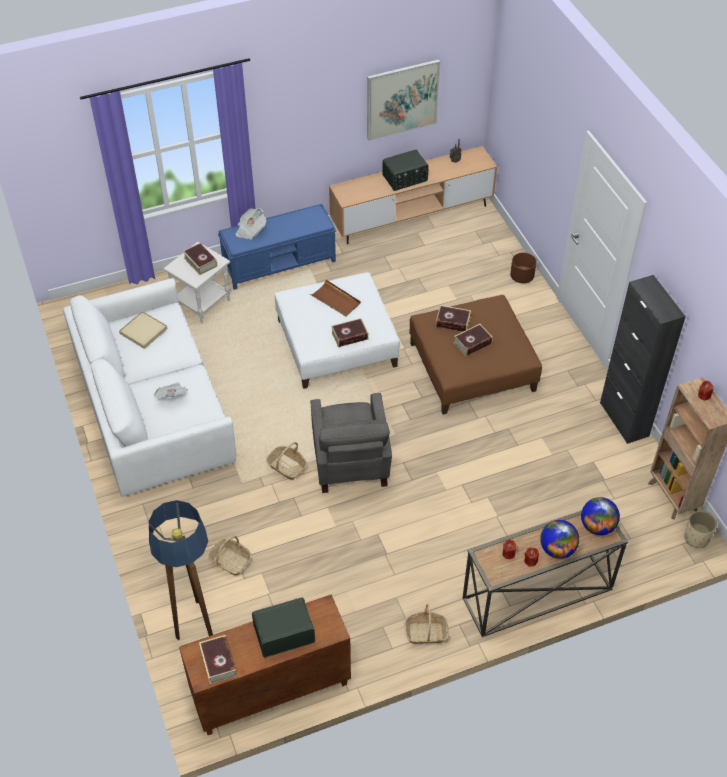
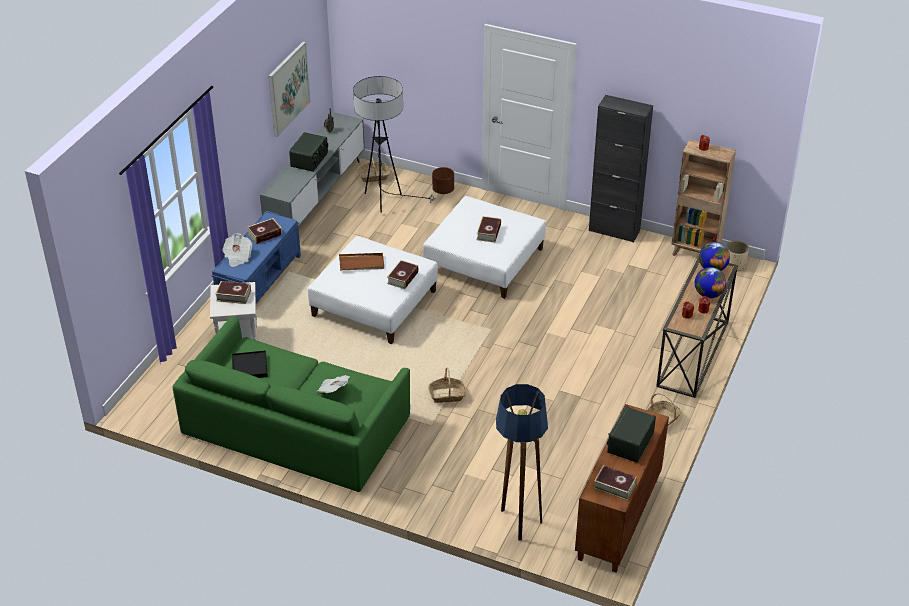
camera: 45 degrees left, 10 degrees down
(143, 331) = (249, 367): beige tray -> black tray
(152, 405) = (295, 425): white sofa -> green sofa
(230, 561) = (489, 473): basket -> basket (374, 176)
(350, 464) = (486, 365): grey armchair -> none
(412, 217) = (316, 197): brown tv stand -> grey tv stand
(453, 322) = (459, 228): book -> book (265, 234)
(459, 257) = (385, 202): none -> floor lamp
(471, 366) = (484, 260): brown ottoman -> white ottoman

